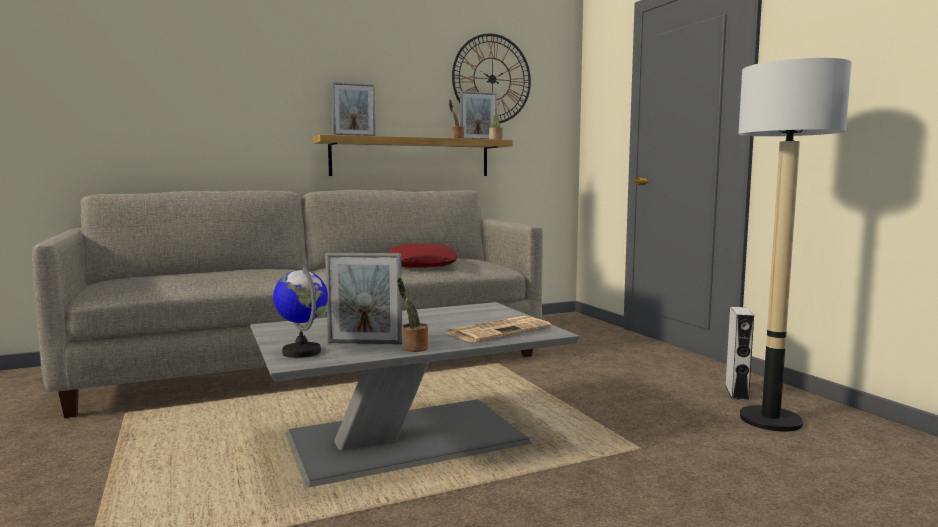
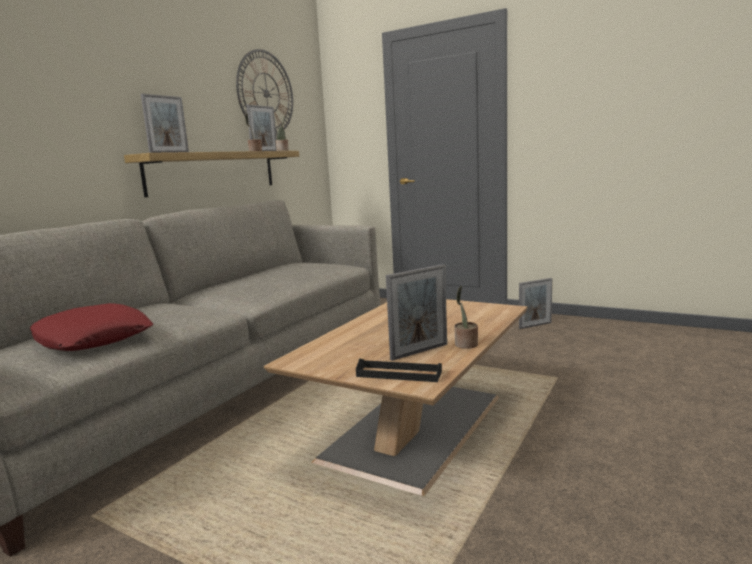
camera: 35 degrees left, 5 degrees up
(302, 352) = (399, 374): globe -> black tray
(411, 438) = (416, 425): grey coffee table -> brown coffee table
(422, 264) = (287, 275): red pillow -> red pillow (93, 338)
(499, 330) = (474, 315): newspaper -> none
(736, 392) = (535, 325): grey speaker -> picture frame
(770, 419) = (579, 337): floor lamp -> none

